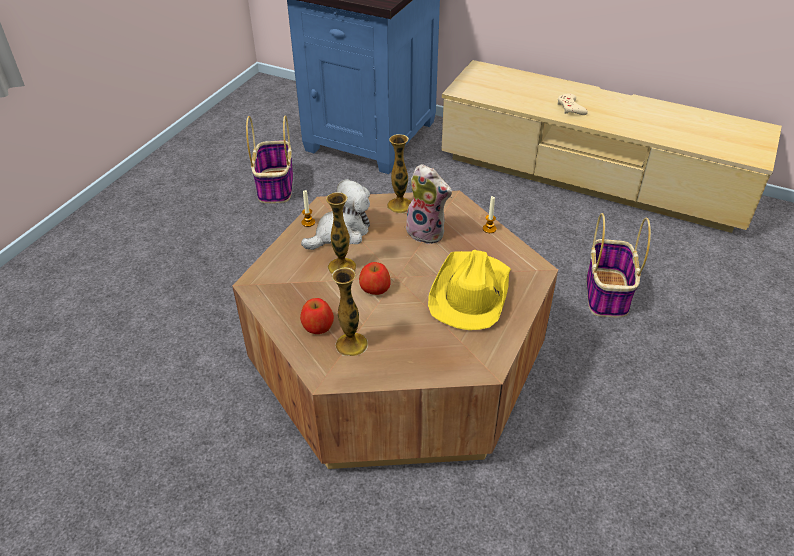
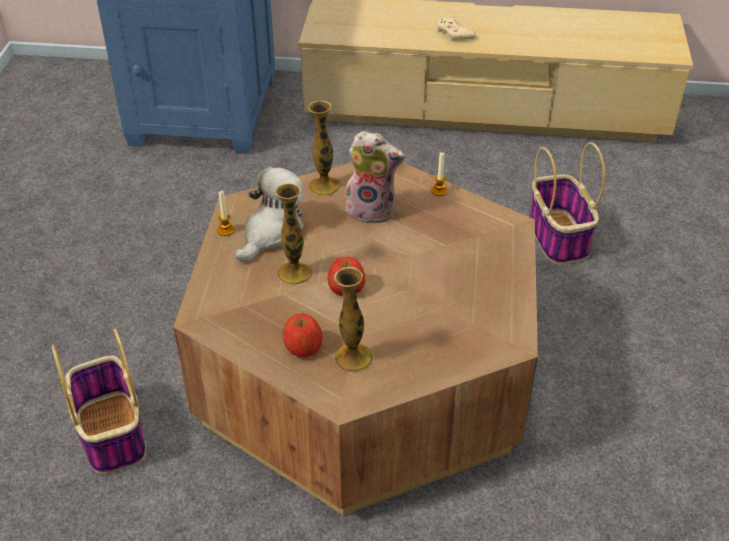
camera: 20 degrees left, 0 degrees up
(275, 186) = (111, 198): basket -> basket (111, 432)
(470, 293) = (455, 267): yellow hat -> none

